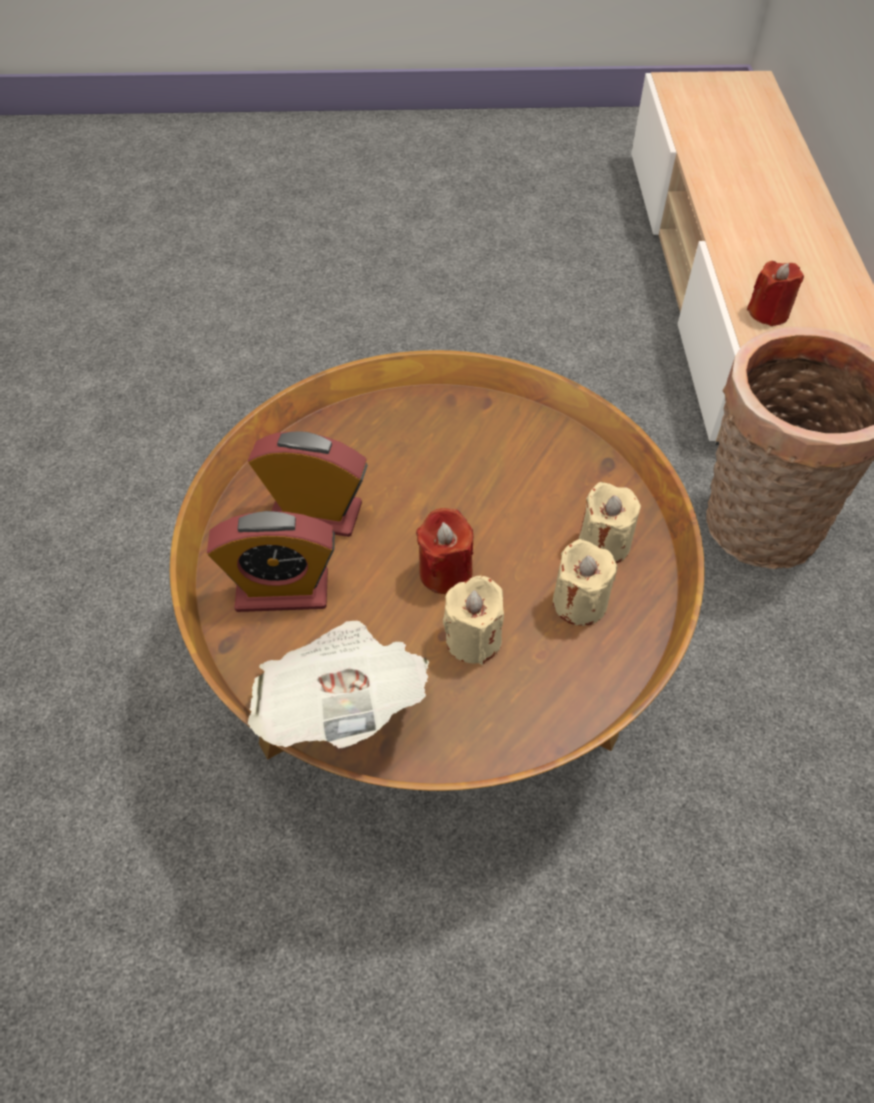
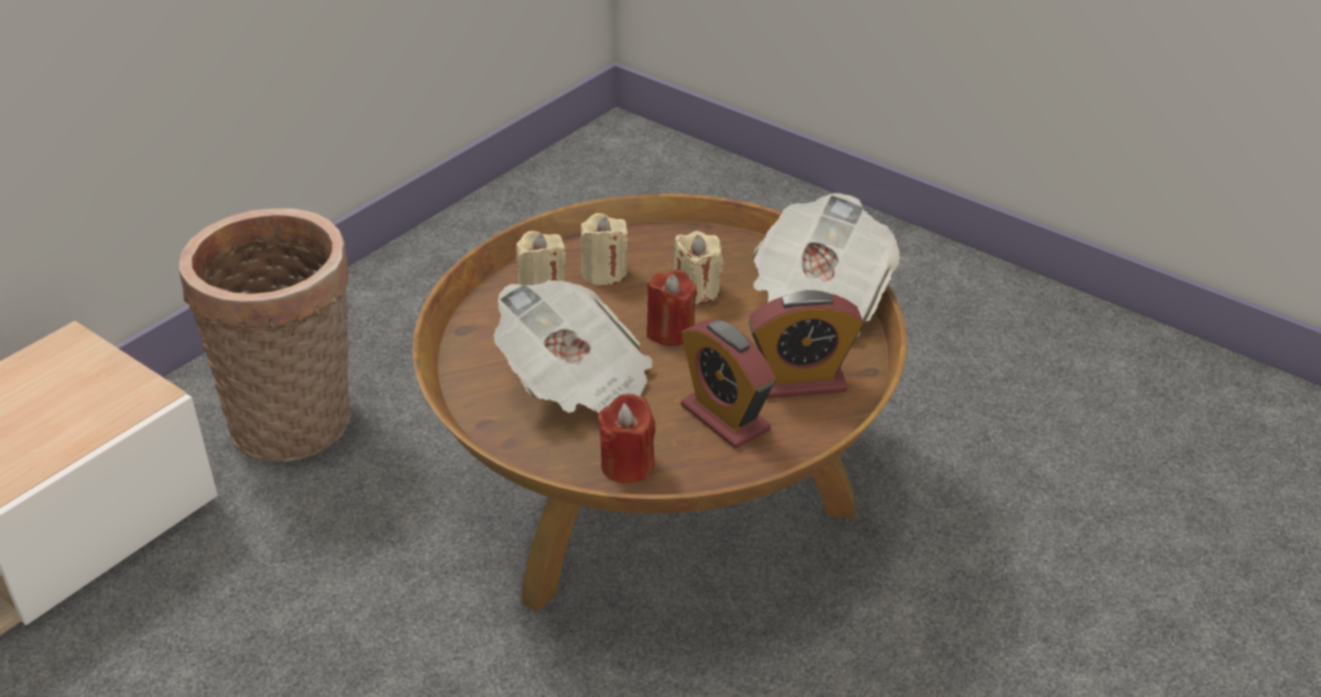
camera: 140 degrees left, 15 degrees down
(282, 590) = (801, 381): alarm clock -> alarm clock turned 135 degrees clockwise
(458, 471) = (578, 386): none -> newspaper
(768, 313) = (89, 413): red candle -> red candle (627, 465)

